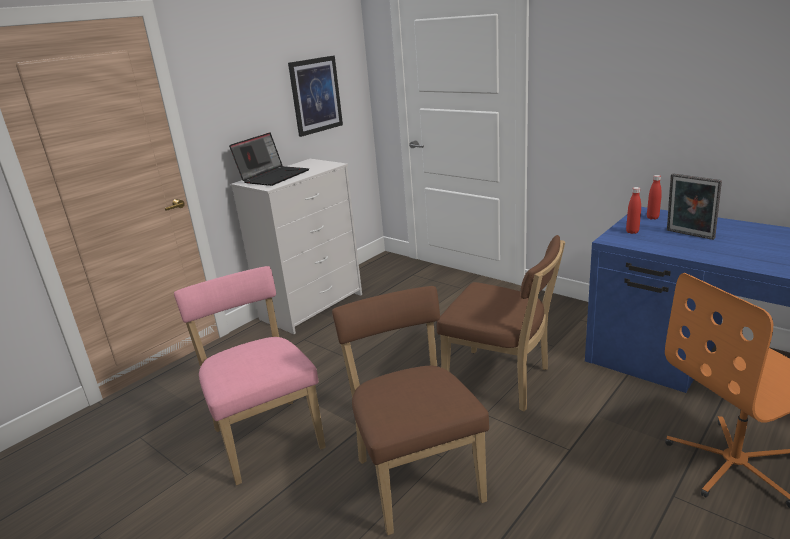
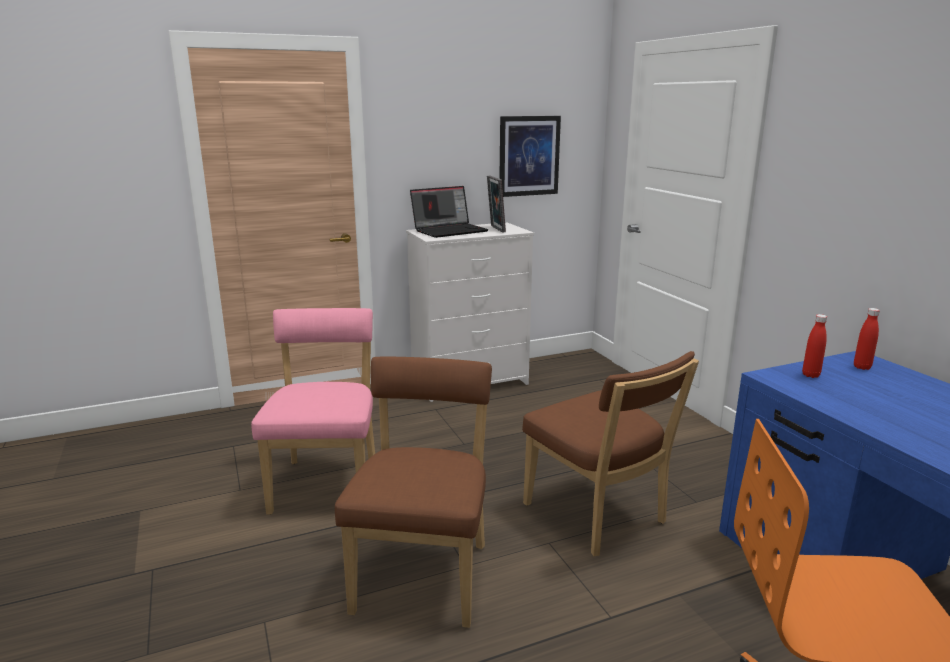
camera: 25 degrees right, 5 degrees down
(688, 235) = (887, 397): picture frame -> picture frame (495, 229)

